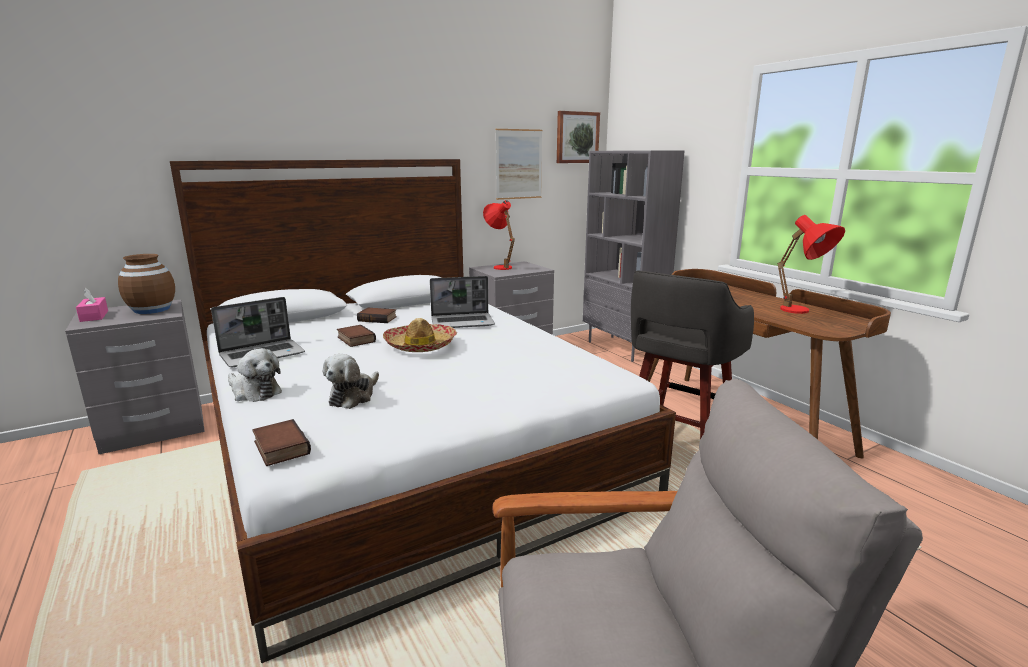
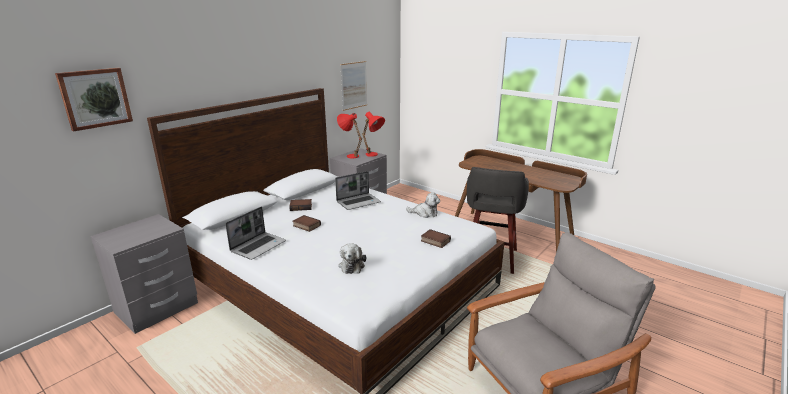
camera: 20 degrees left, 5 degrees up
(94, 316) = (114, 238): pink tissue box -> none
(152, 309) = (151, 226): brown vase -> none
(254, 392) = (287, 273): plush toy -> plush toy (425, 213)
(279, 448) = (347, 303): book -> book (434, 241)
(420, 345) = (351, 224): hat -> none
(577, 137) = (384, 63): picture -> picture (95, 98)
(623, 348) = (424, 196): grey bookcase -> none
(802, 312) = (544, 175): red table lamp -> red table lamp (374, 155)

